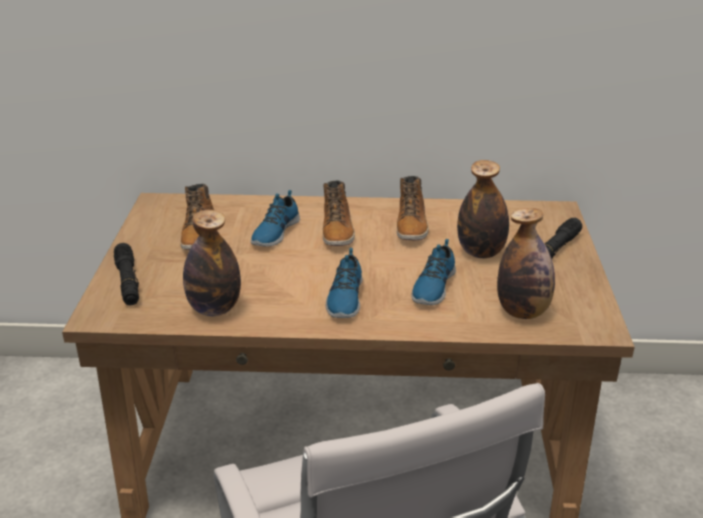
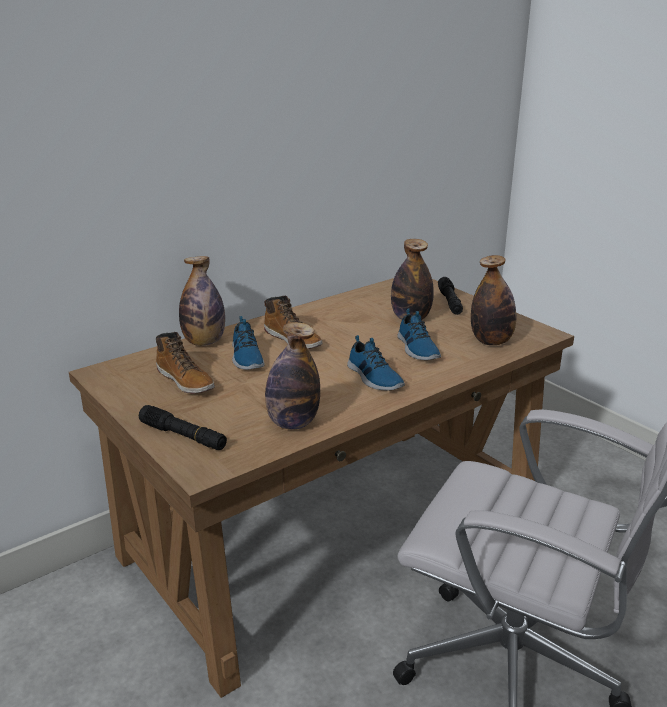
camera: 40 degrees left, 5 degrees down
(265, 205) = (204, 342): none -> bottle
(412, 226) = (339, 318): boot -> none

